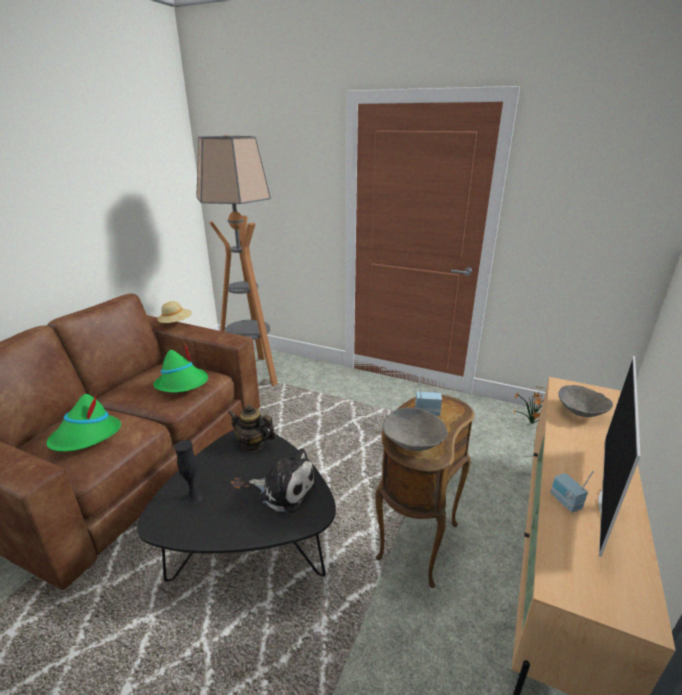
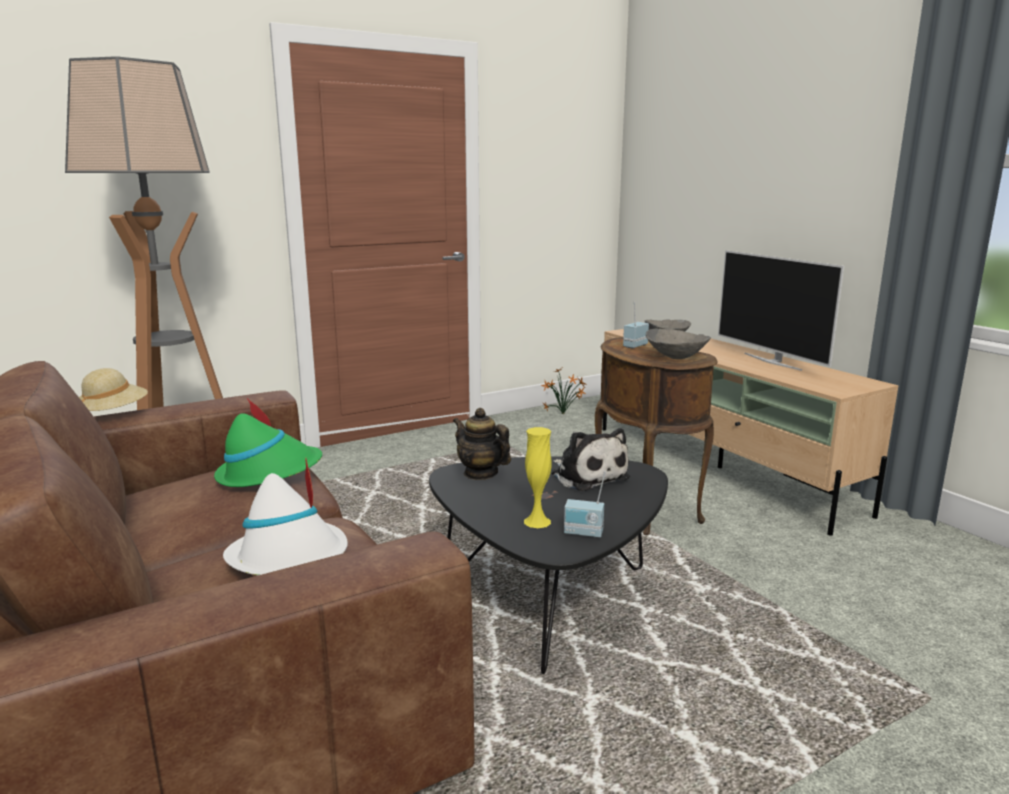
camera: 55 degrees left, 10 degrees down
(86, 437) = (290, 558): green hat -> white hat
(193, 497) = (537, 521): black vase -> yellow vase
(253, 444) = (481, 473): teapot -> teapot turned 75 degrees clockwise
(284, 489) = (587, 476): plush toy -> plush toy turned 90 degrees clockwise
(564, 502) = (760, 369): radio -> radio (583, 533)

